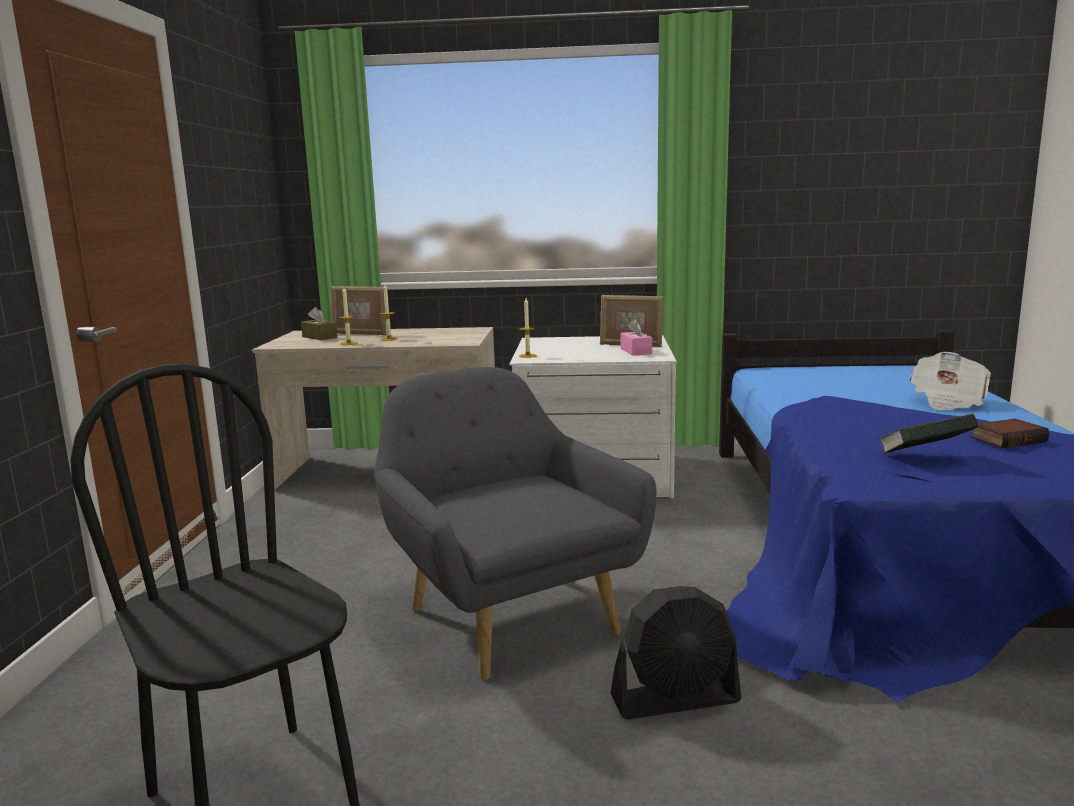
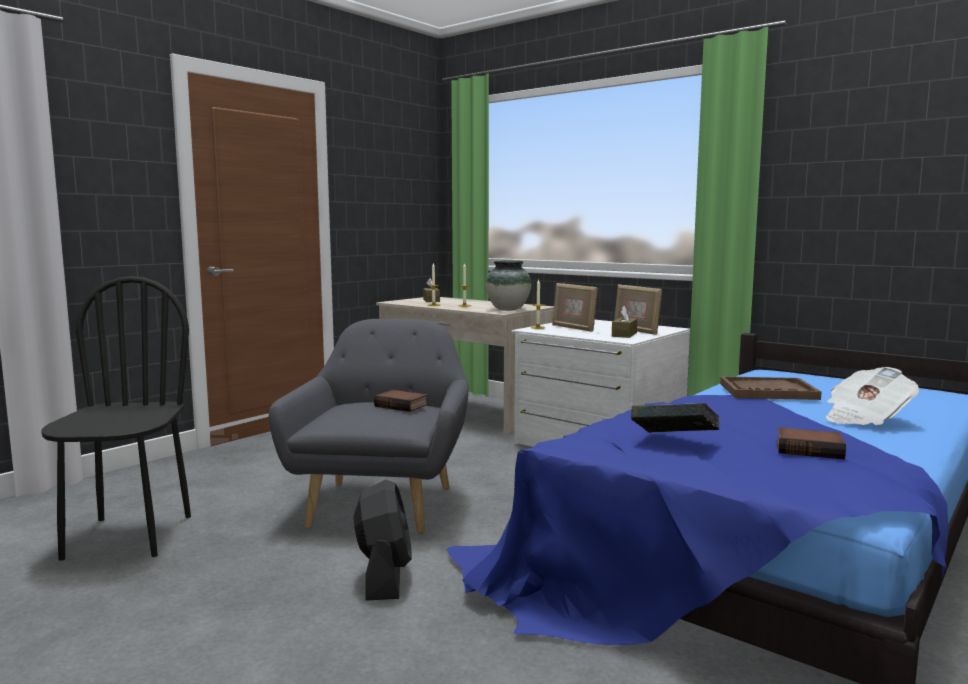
camera: 35 degrees right, 5 degrees down
(360, 334) = (460, 301): picture frame -> picture frame (573, 328)
(459, 338) = (507, 309): none -> vase
(530, 483) = (402, 405): none -> book
(636, 351) = (624, 334): pink tissue box -> brown tissue box
(676, 699) = (384, 576): black fan -> black fan turned 120 degrees counterclockwise
(826, 390) = (767, 391): none -> brown tray

